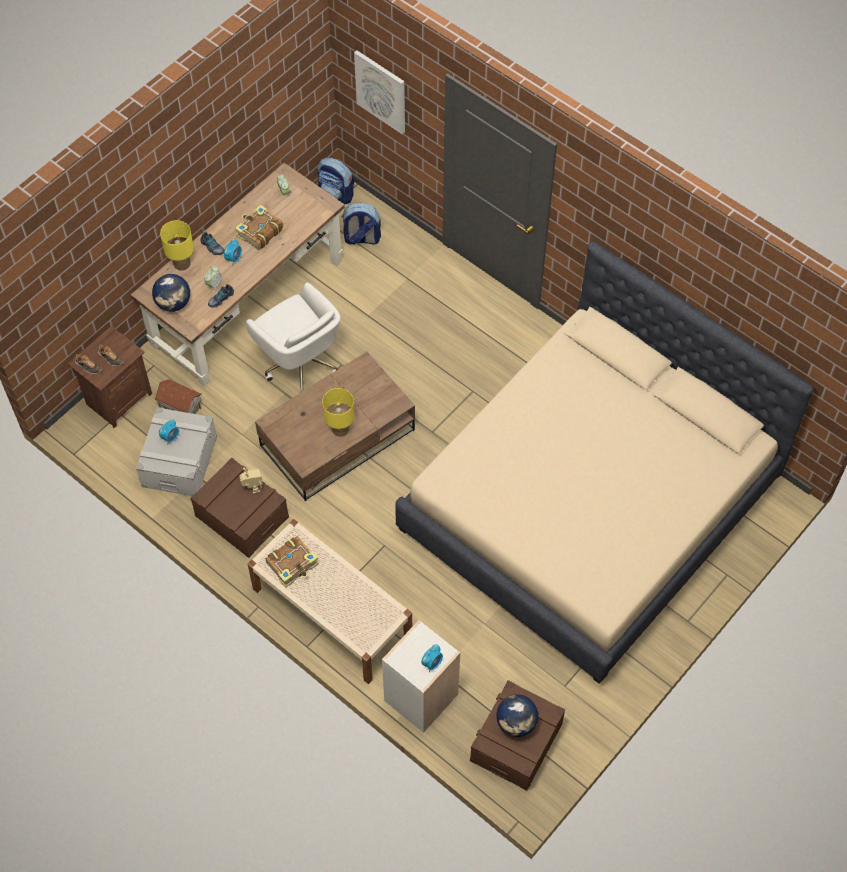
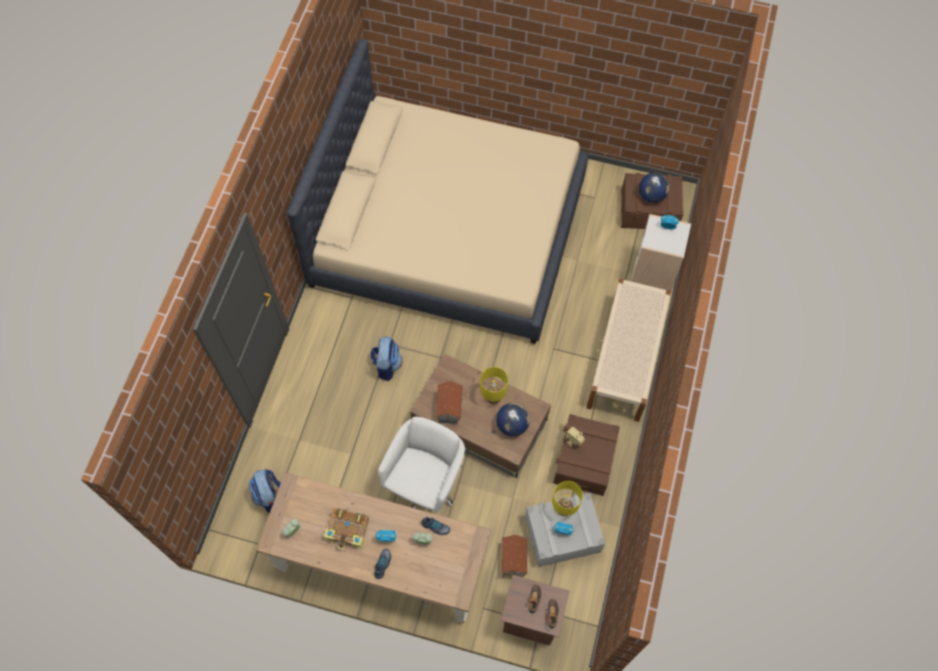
camera: 115 degrees left, 5 degrees up
(173, 303) = (460, 565): globe -> globe (512, 425)
(182, 264) = (413, 582): yellow table lamp -> yellow table lamp (564, 508)
(293, 564) = (628, 371): book -> none
(336, 194) = (227, 542): backpack -> backpack (386, 365)
(349, 386) = (450, 408): none -> toy house
(381, 91) = (183, 442): picture -> none

